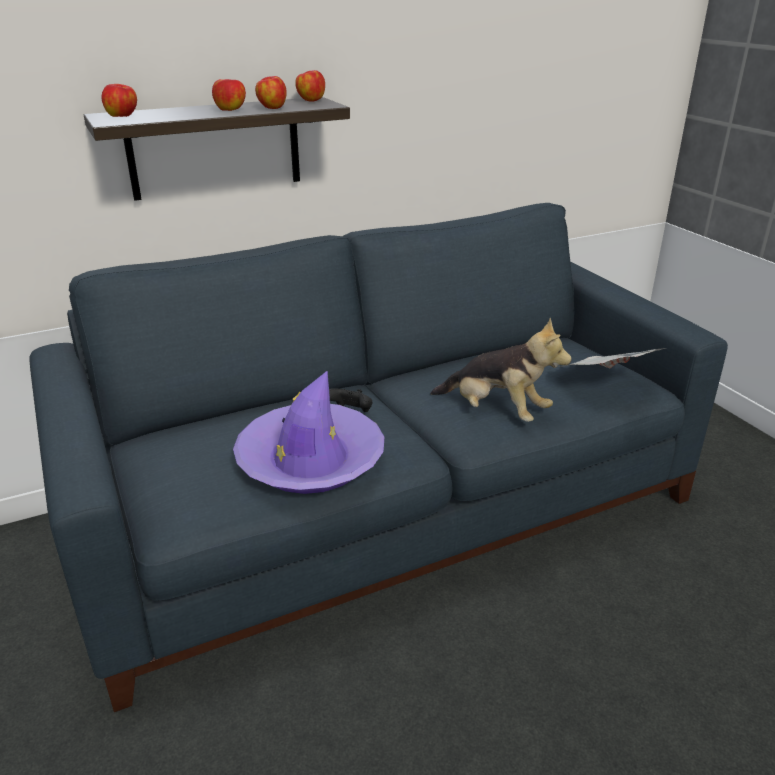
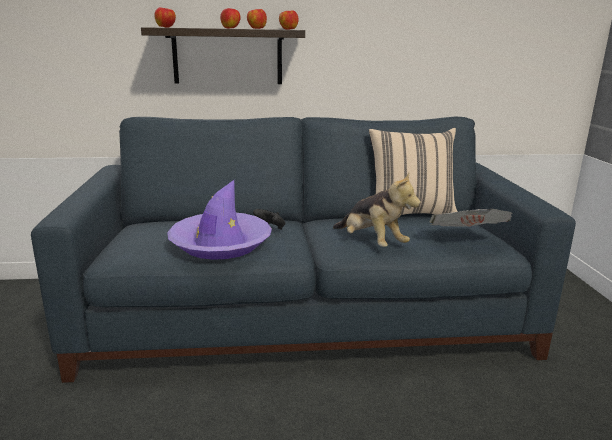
camera: 20 degrees right, 10 degrees down
(503, 347) = (409, 214): none -> beige pillow

